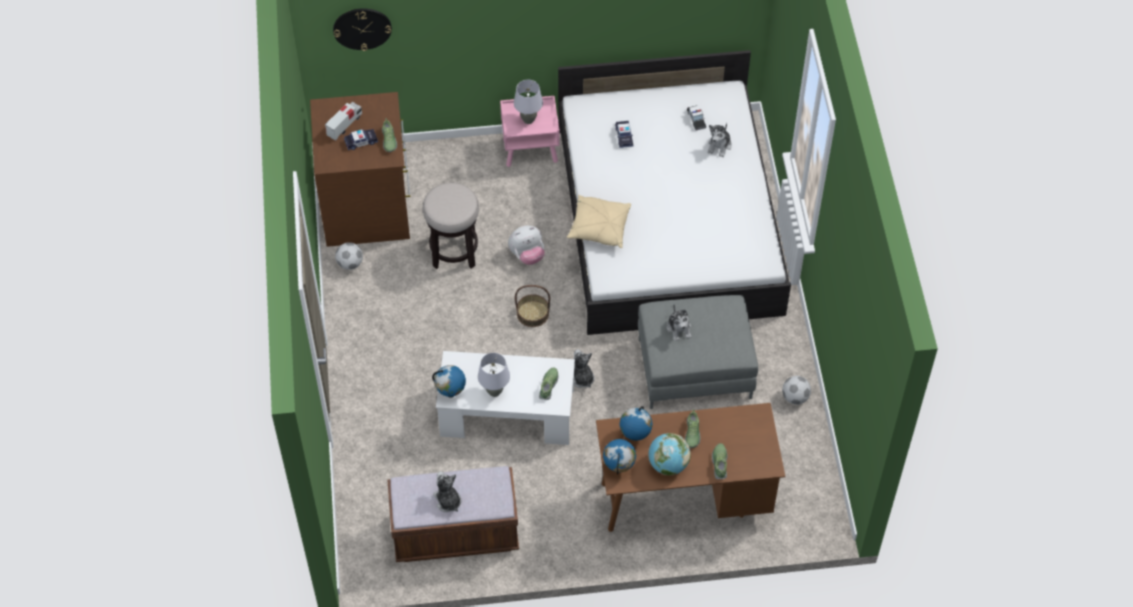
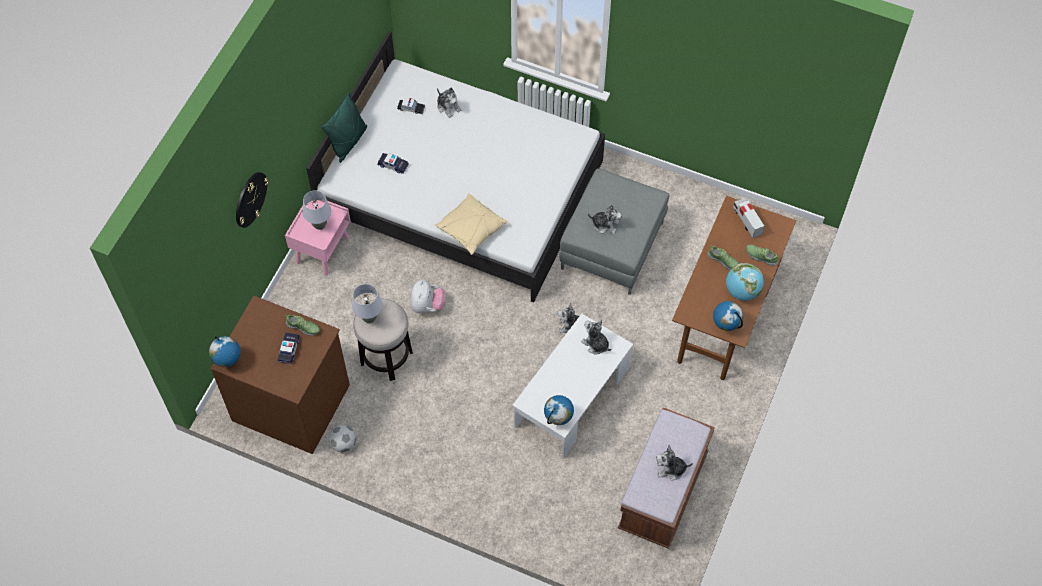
camera: 60 degrees left, 5 degrees up
(345, 125) = (261, 354): toy truck -> toy truck (747, 221)
(362, 28) = (198, 276): wall clock -> wall clock (250, 199)
(494, 392) = (577, 386): grey table lamp -> grey table lamp (369, 318)
(533, 313) = (487, 330): basket -> none
(549, 385) = (595, 344): shoe -> plush toy
(625, 93) = (348, 142): none -> green pillow
(635, 436) = (703, 300): globe -> globe (228, 362)
(795, 397) = (679, 194): football -> none

